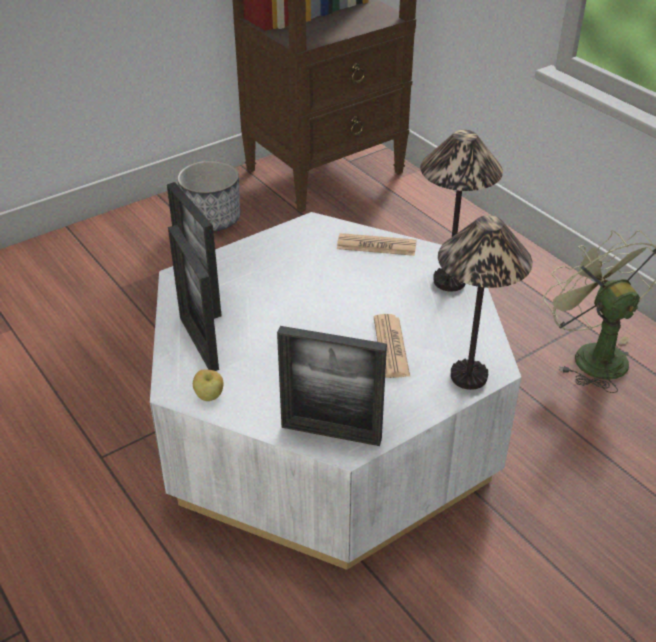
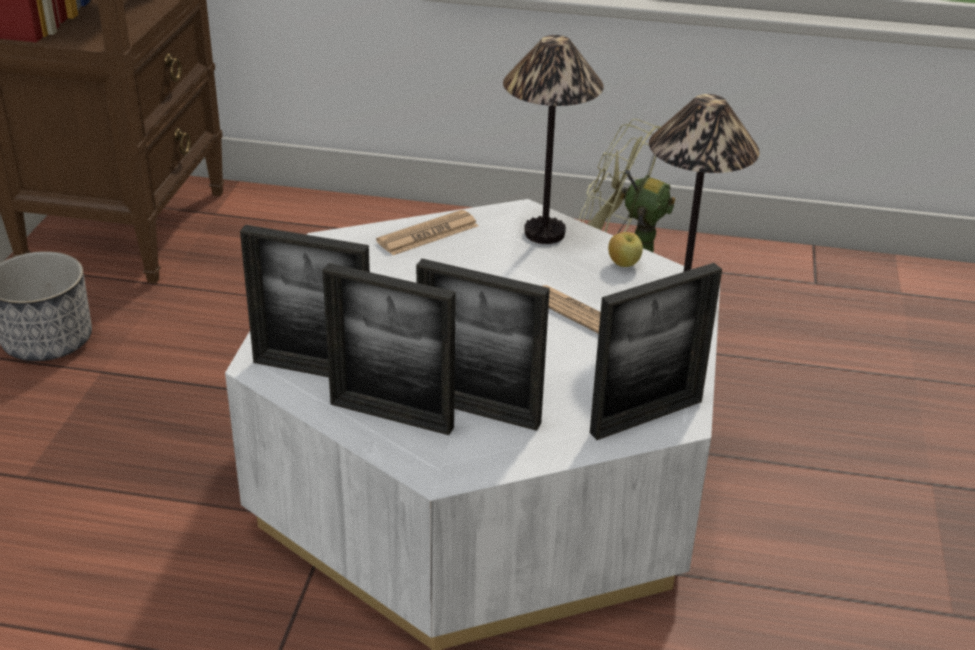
camera: 45 degrees left, 5 degrees down
(209, 396) = (485, 457): apple -> apple (624, 264)
(245, 368) = (478, 410): none -> picture frame

